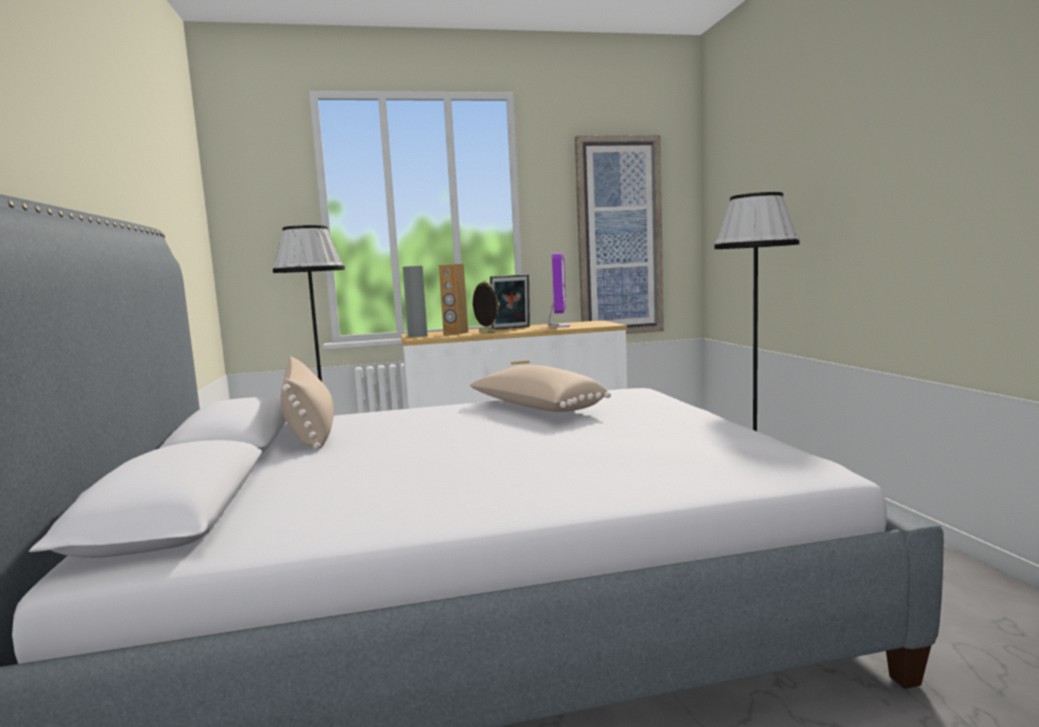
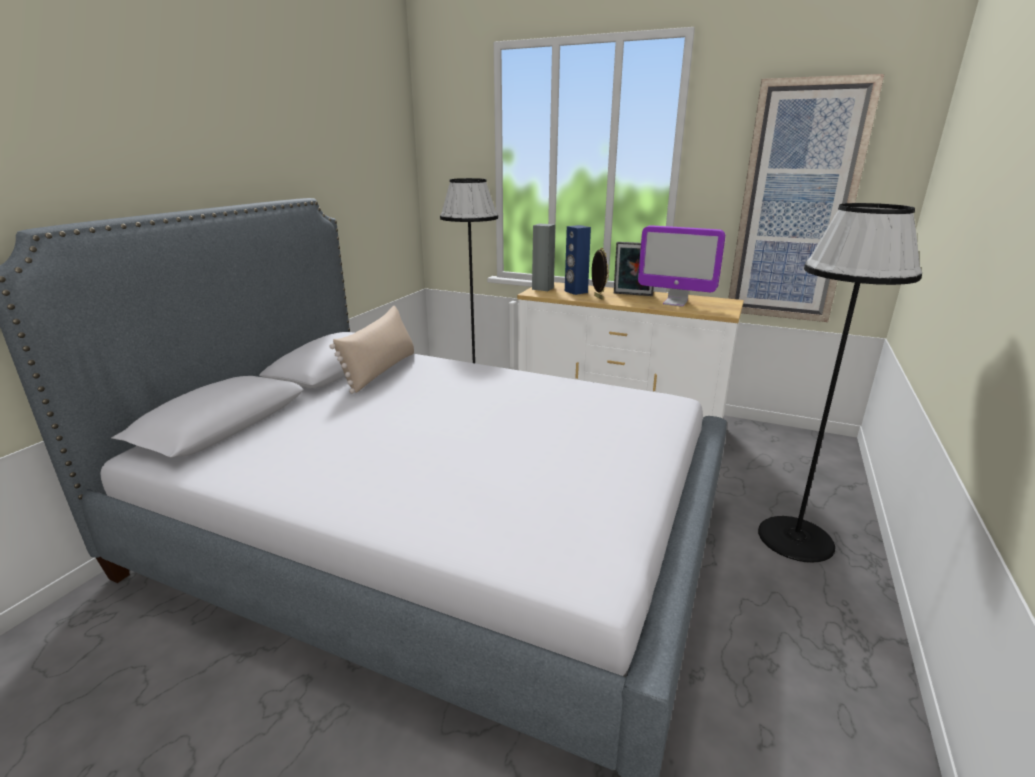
camera: 35 degrees right, 15 degrees up
(455, 333) = (575, 292): brown speaker -> blue speaker
(536, 408) = (547, 398): beige pillow -> none
(559, 326) = (675, 303): monitor -> monitor turned 75 degrees clockwise

